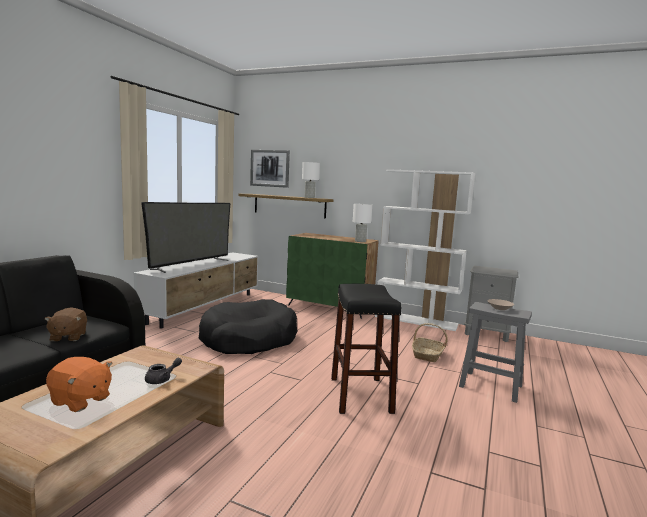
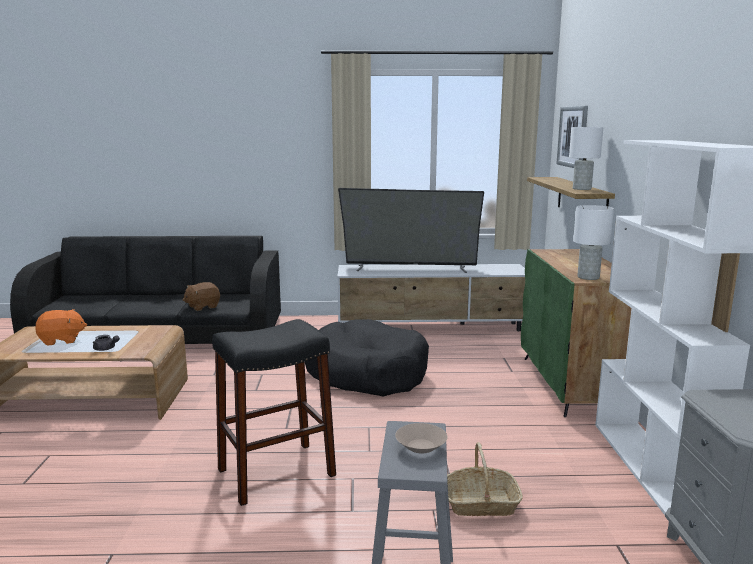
camera: 65 degrees right, 5 degrees up
(80, 400) = (61, 340): orange plush toy -> orange plush toy turned 105 degrees counterclockwise

